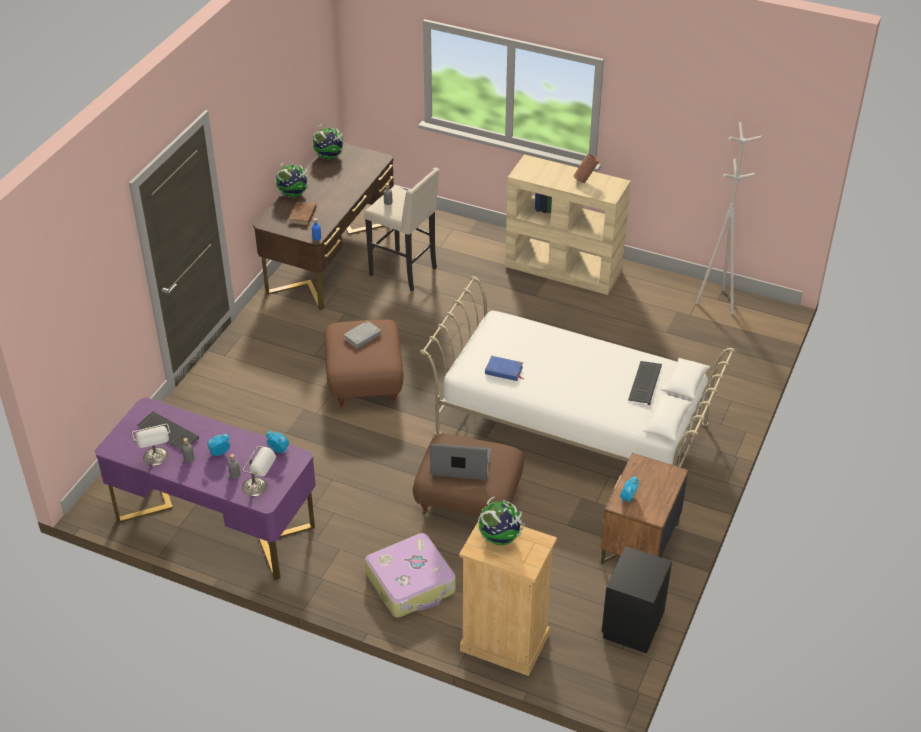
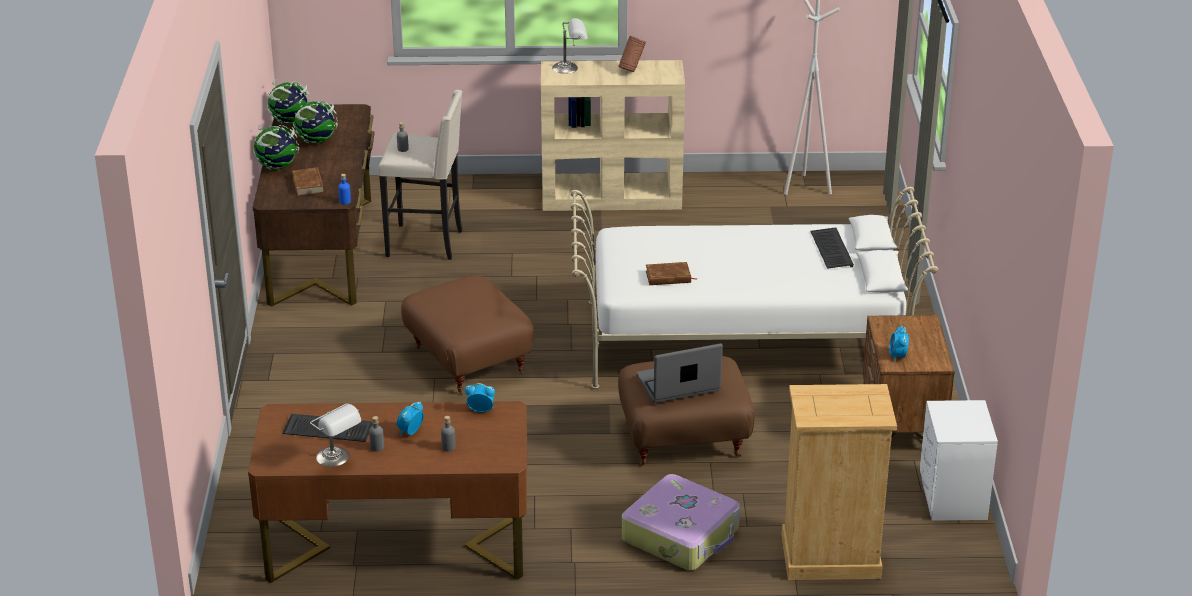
camera: 25 degrees left, 10 degrees down
(215, 523) = (397, 546): purple desk -> brown desk
(259, 487) = (489, 450): white table lamp -> white table lamp (570, 67)
(363, 336) = (461, 296): grey book -> none
(500, 538) = (828, 401): globe -> globe (316, 141)
(504, 371) = (668, 277): blue book -> brown book
(631, 625) = (952, 499): black nightstand -> white nightstand

